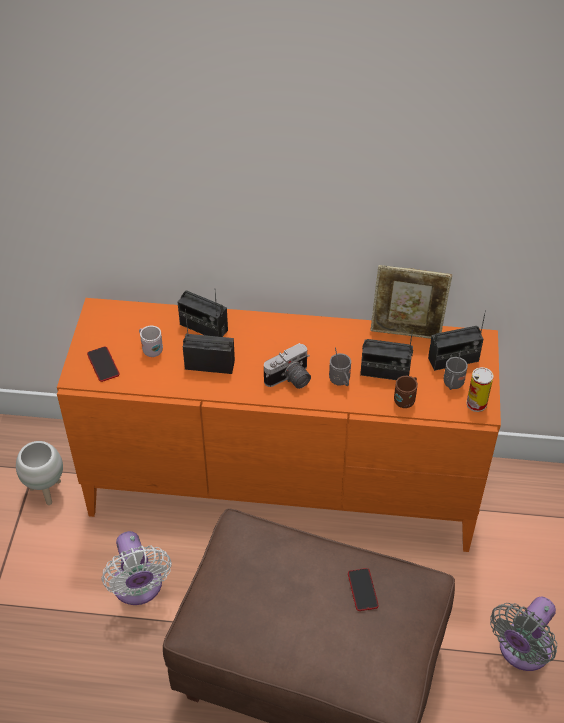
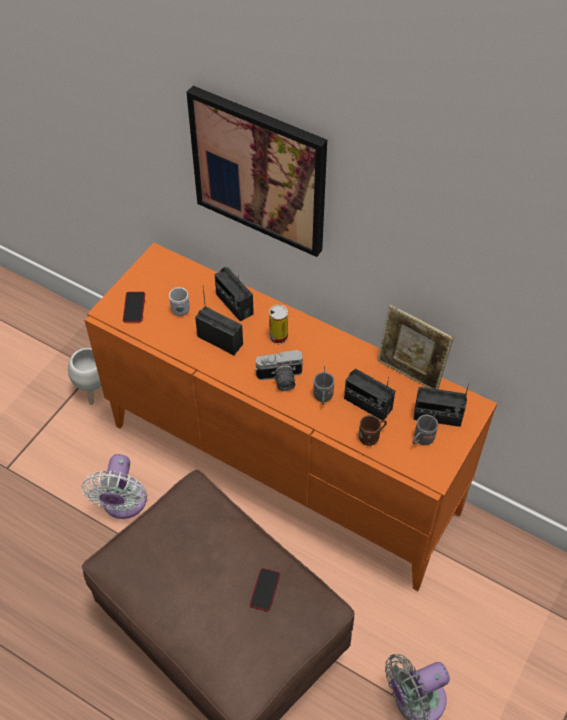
camera: 25 degrees right, 5 degrees up
(213, 172) = (260, 171): none -> picture
(476, 404) = (433, 466): can -> can (278, 337)

